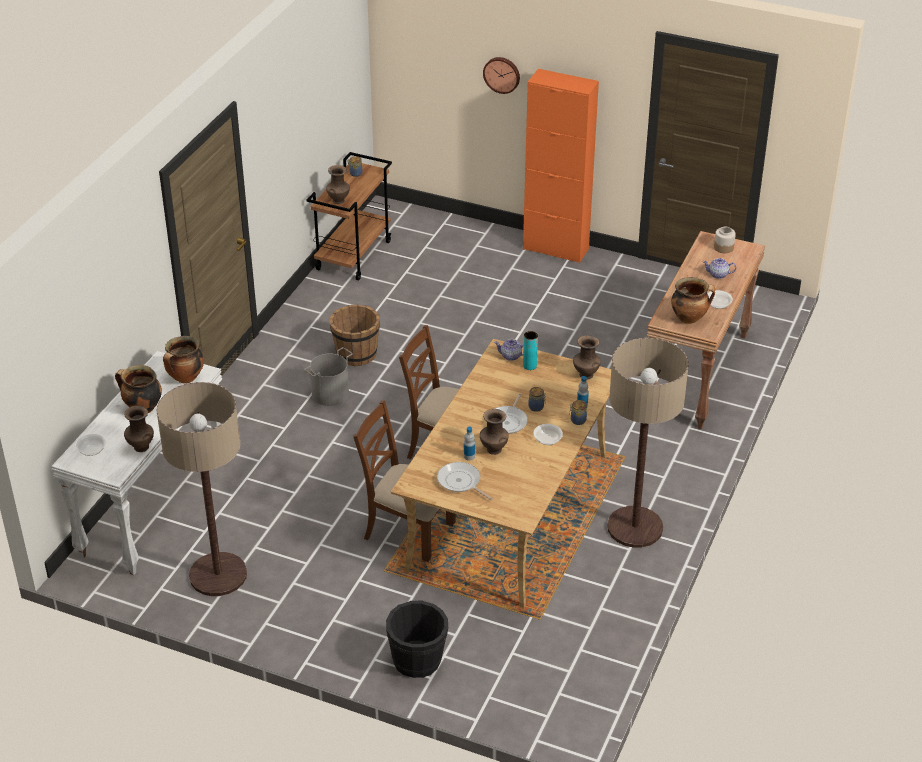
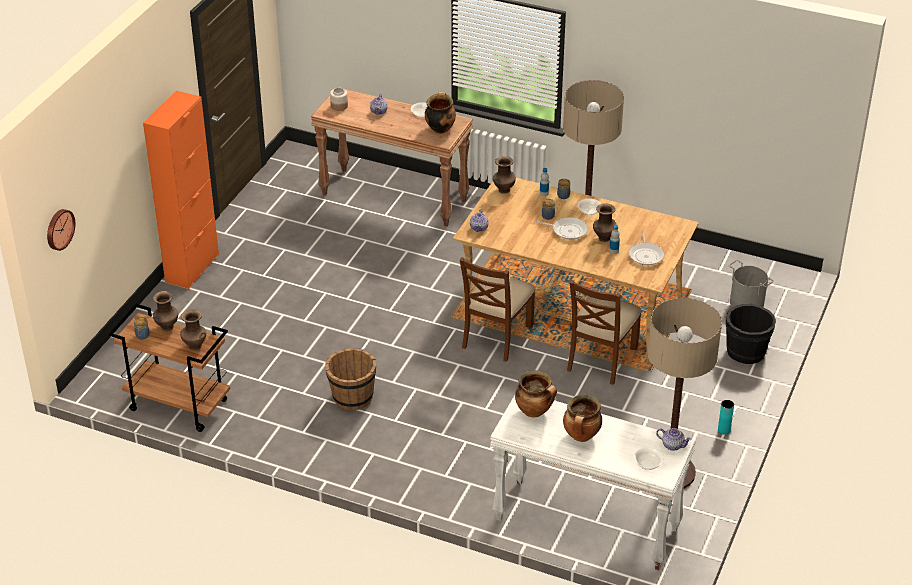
camera: 90 degrees left, 0 degrees up
(115, 469) = (672, 445): none -> teapot
(140, 447) = (639, 431): brown vase -> brown vase (167, 327)
(330, 394) = (414, 412): grey bucket -> grey bucket (747, 302)
(461, 482) = (646, 255): frying pan -> frying pan turned 45 degrees counterclockwise
(502, 74) = (118, 158): wall clock -> wall clock (59, 229)
(529, 366) = (492, 218): turquoise vase -> turquoise vase (724, 430)

